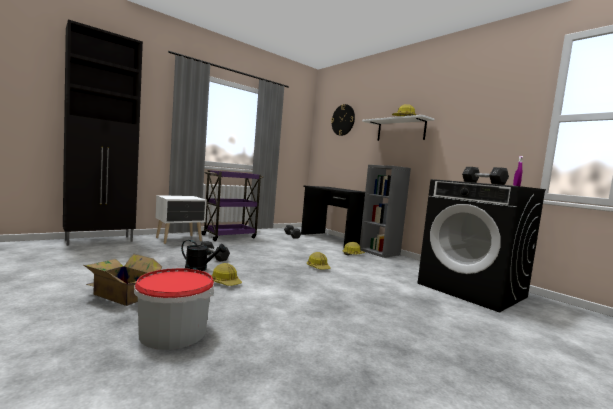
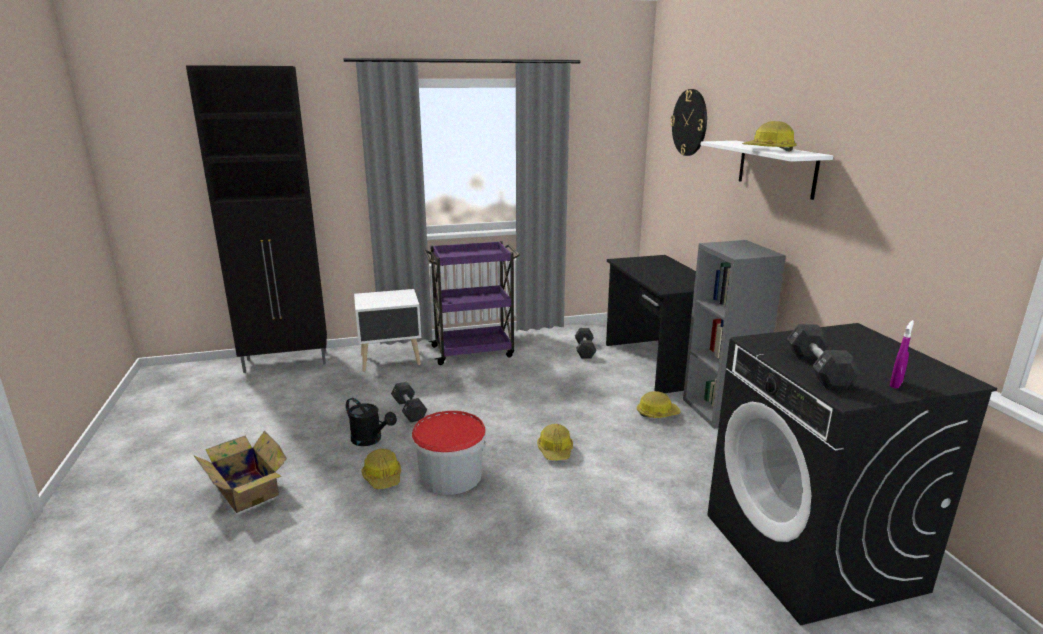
camera: 25 degrees right, 15 degrees up
(173, 333) = (254, 574): bucket -> bucket (451, 476)

